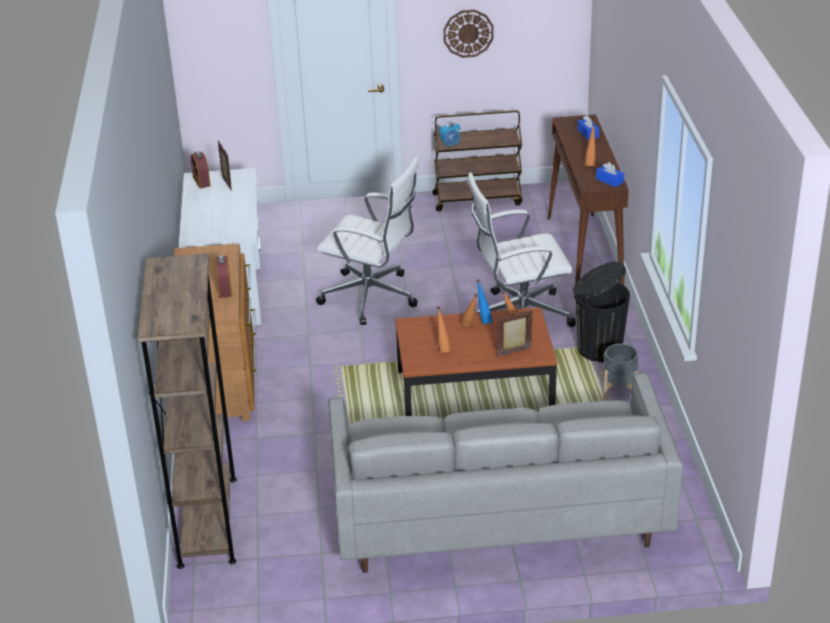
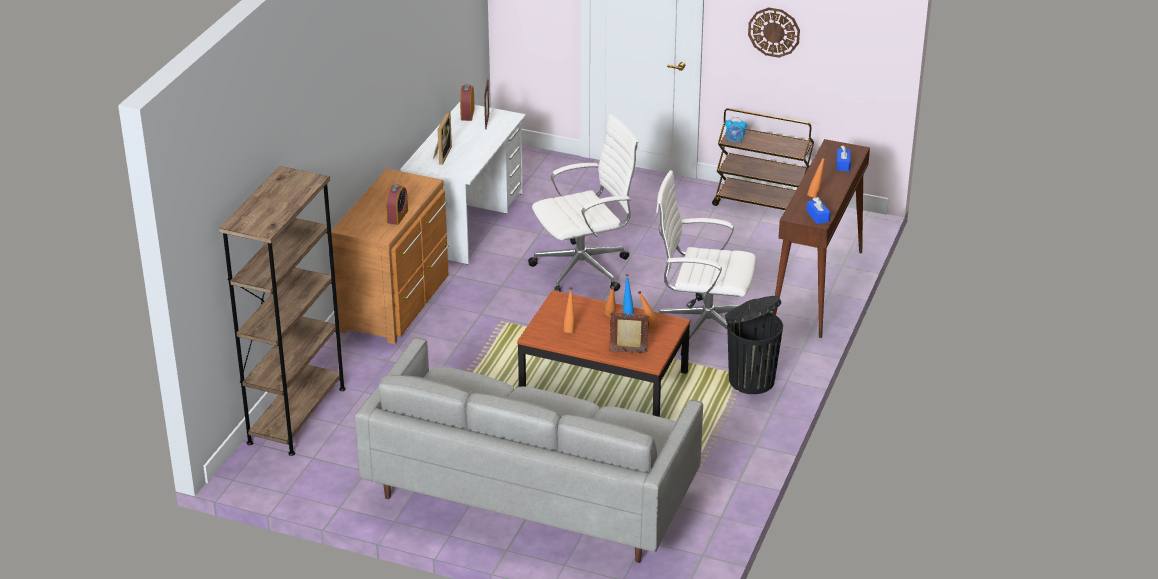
camera: 25 degrees right, 0 degrees up
(208, 224) = (441, 155): none -> picture frame
(372, 297) = (585, 269): white office chair -> white office chair turned 75 degrees counterclockwise
(619, 390) = (735, 423): grey planter -> none

